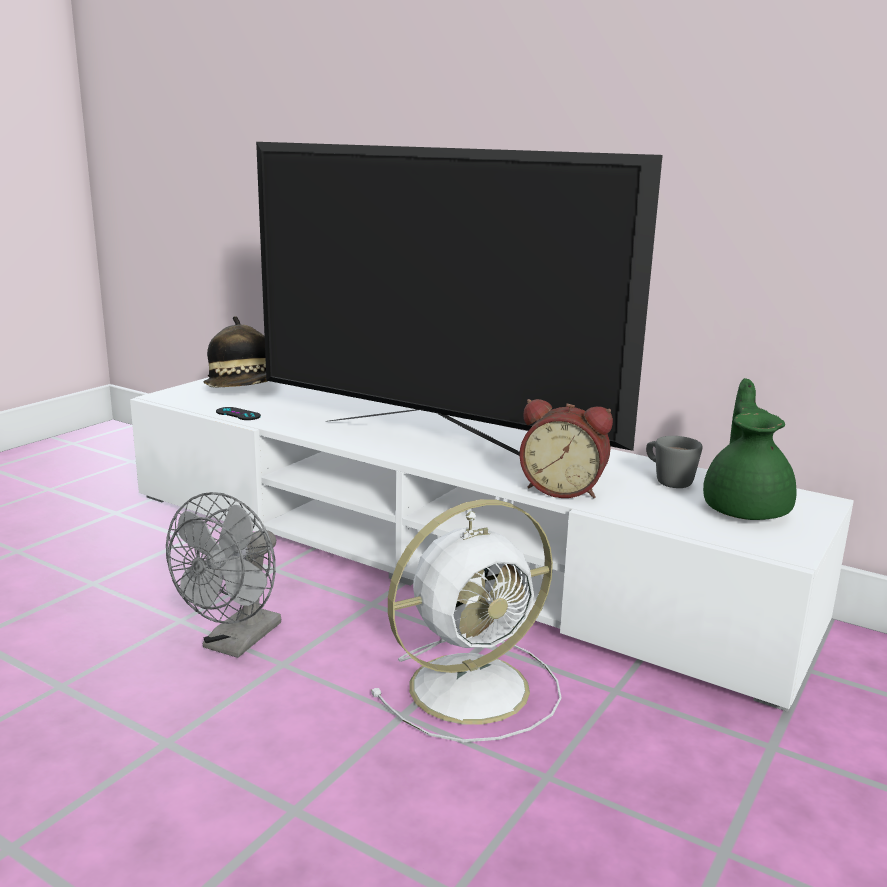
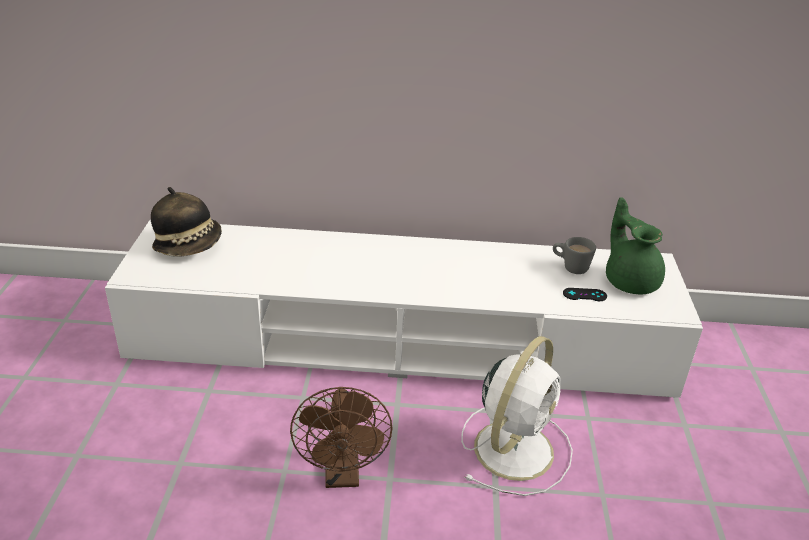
camera: 30 degrees left, 15 degrees up
(236, 643) = (343, 474): grey fan -> brown fan
(238, 414) = (222, 281): black game controller -> black game controller (584, 295)
(431, 442) = (396, 271): television -> none
(563, 489) = (523, 296): alarm clock -> none

